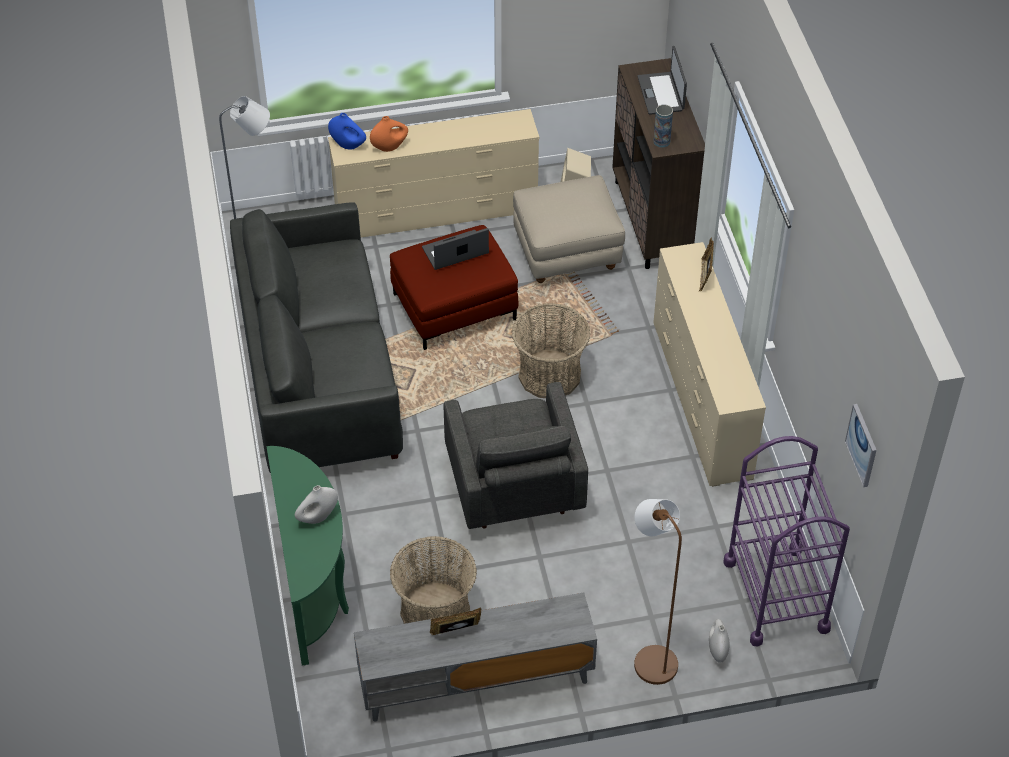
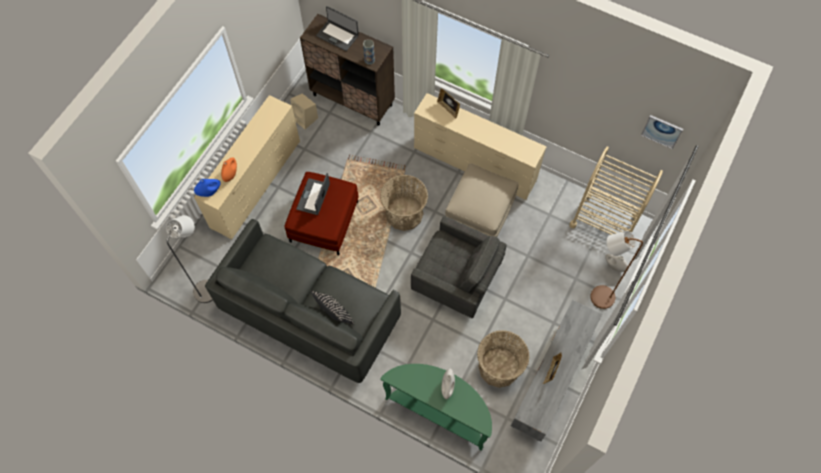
camera: 50 degrees left, 15 degrees up
(317, 365) = (334, 314): none -> black pillow
(567, 251) = (337, 148): beige ottoman -> beige ottoman (479, 213)
(776, 595) = (604, 221): purple cart -> beige cart

